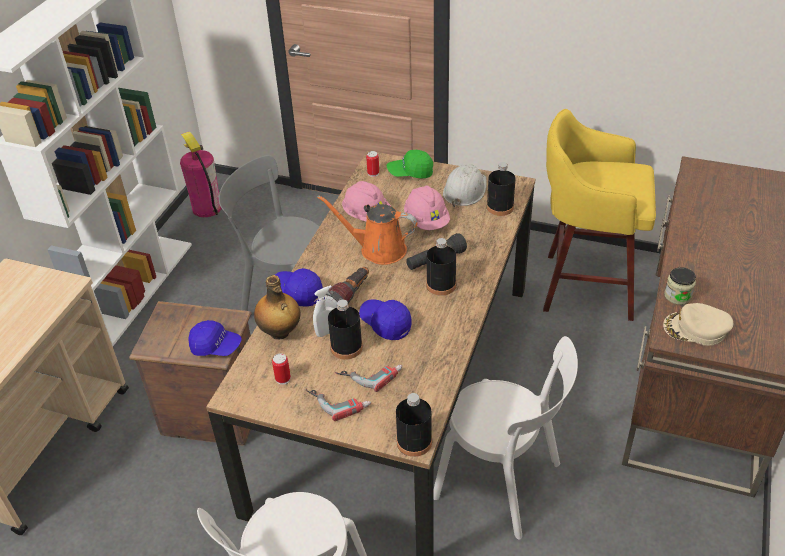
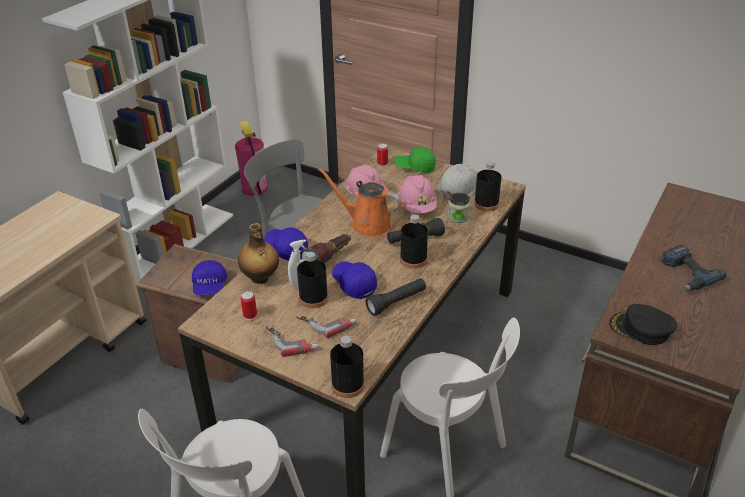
camera: 10 degrees right, 5 degrees down
(216, 346) = (209, 286): blue cap -> blue cap turned 60 degrees clockwise
(437, 338) = (396, 302): none -> black flashlight
(584, 286) = (568, 295): yellow stool -> none
(677, 296) = (630, 298): jar -> jar (458, 217)
(696, 329) = (641, 329): beige cap -> black cap
(725, 260) = (686, 274): none -> power drill

